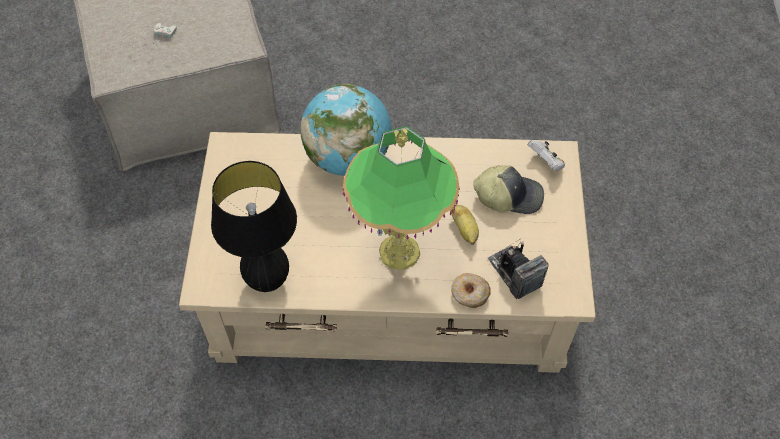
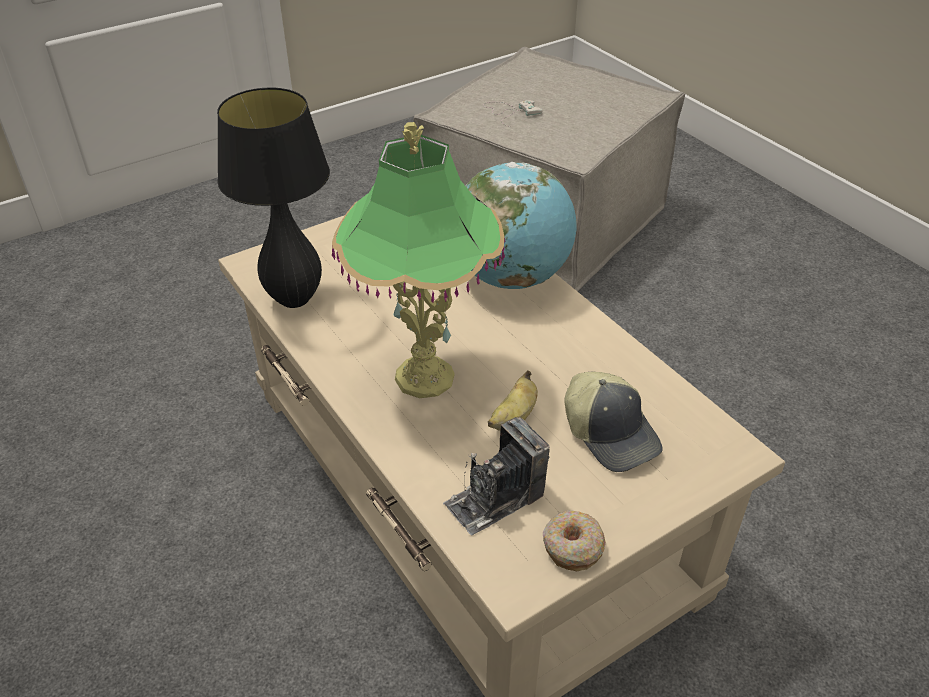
camera: 55 degrees right, 15 degrees down
(469, 294) = (421, 469): donut -> donut (572, 547)
(514, 273) = (495, 499): camera -> camera turned 150 degrees counterclockwise
(546, 163) = (707, 445): white game controller -> none

